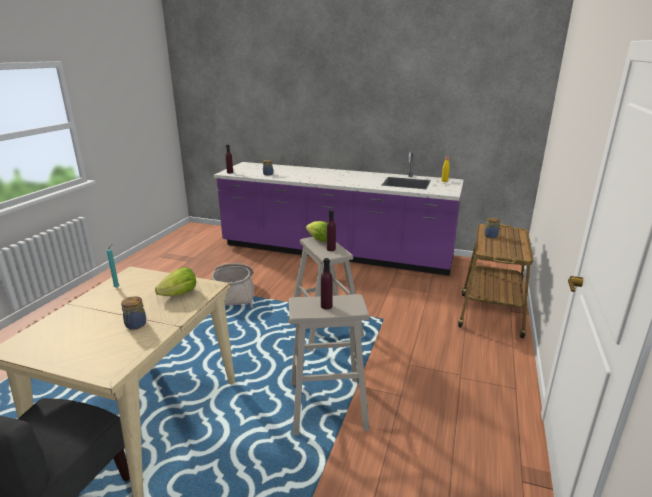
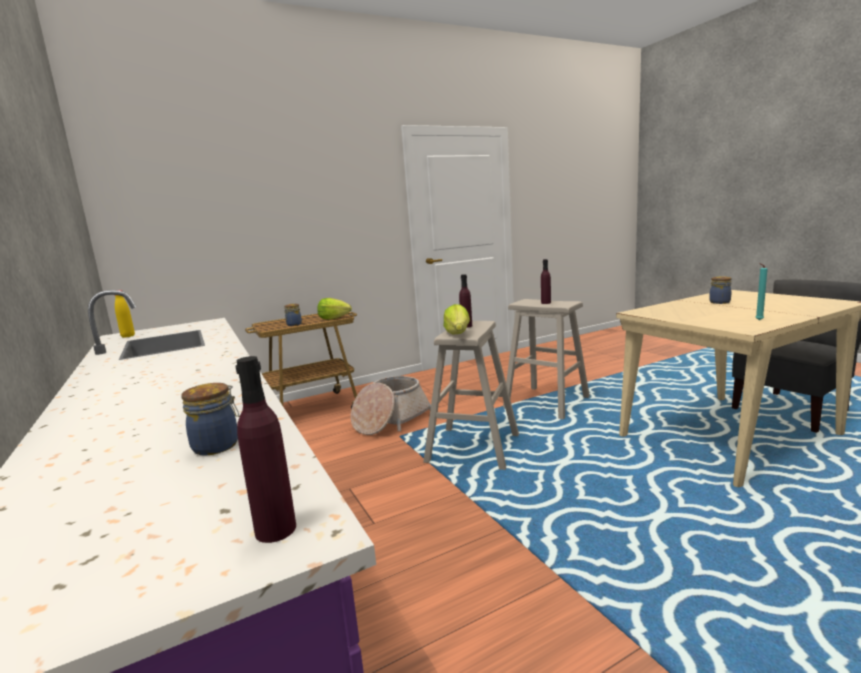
camera: 135 degrees left, 10 degrees down
(179, 294) = (675, 311): lettuce -> lettuce (333, 318)
(234, 295) = (547, 559): basket -> basket (390, 420)

